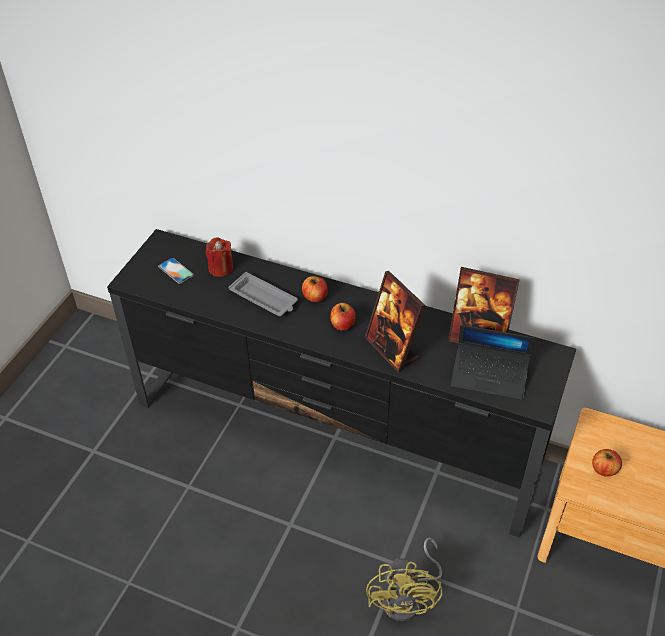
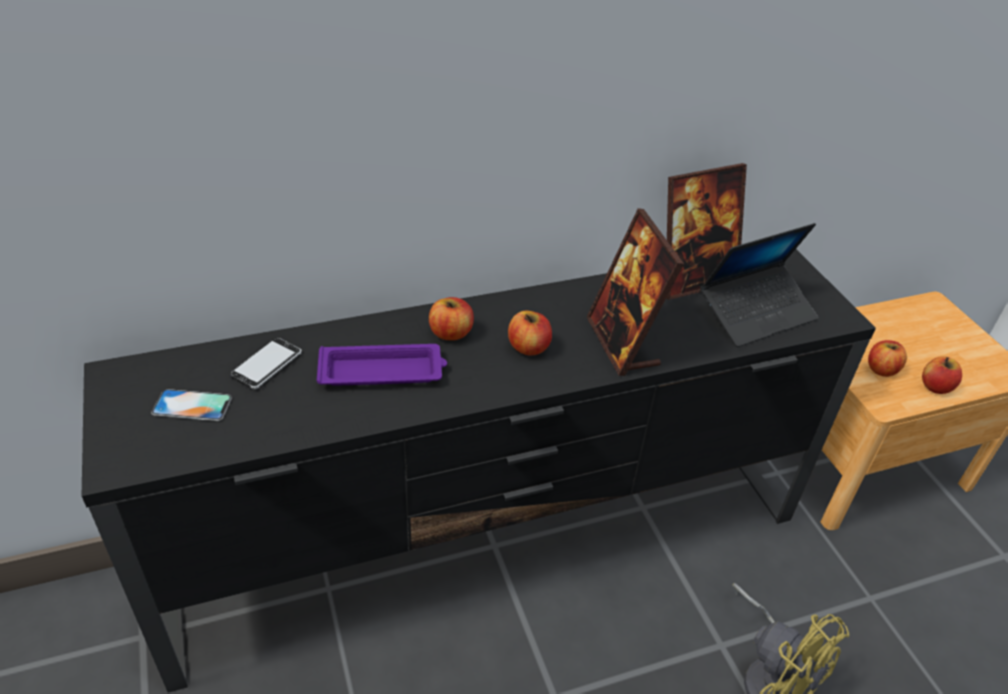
camera: 45 degrees left, 5 degrees down
(221, 268) = (266, 365): red candle -> phone
(264, 299) = (383, 371): grey tray -> purple tray
(392, 349) = (622, 343): picture frame -> picture frame turned 60 degrees clockwise
(628, 501) = (935, 387): none -> apple

